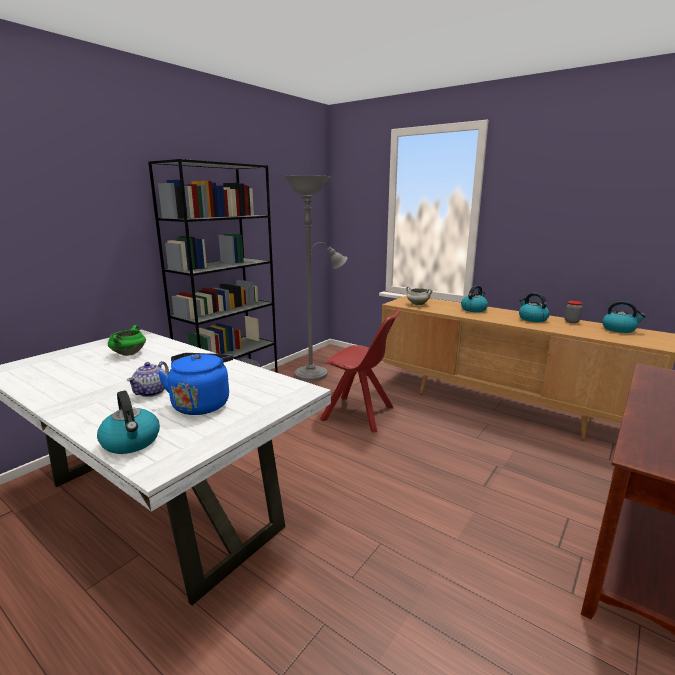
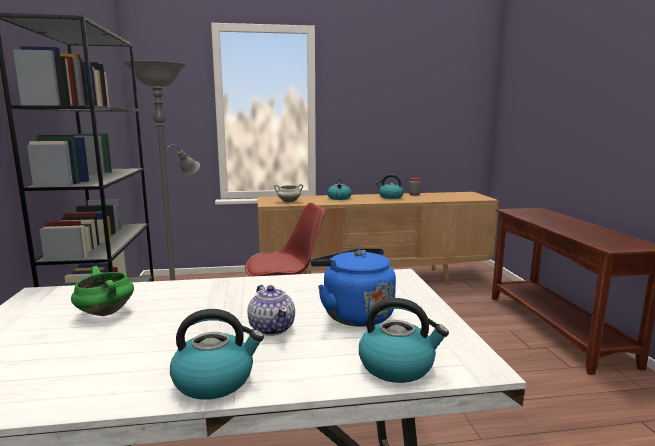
camera: 45 degrees left, 5 degrees down
(619, 329) = (446, 194): kettle -> kettle (215, 380)

